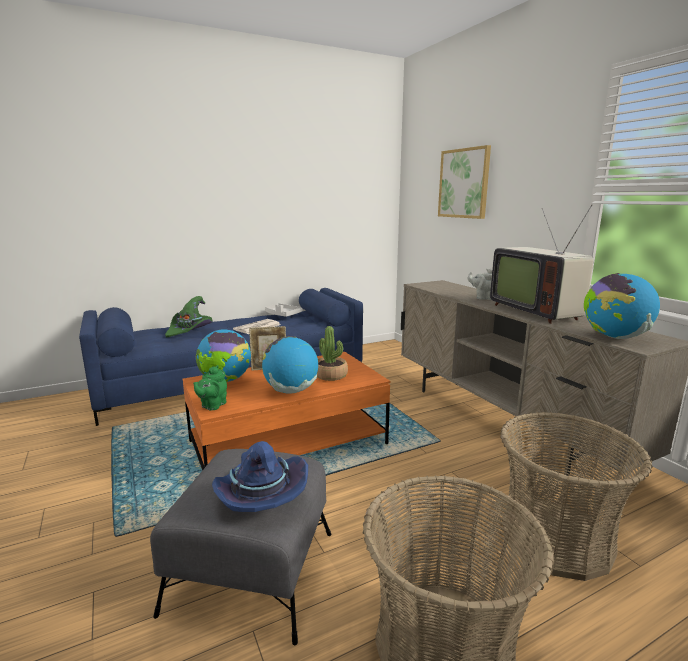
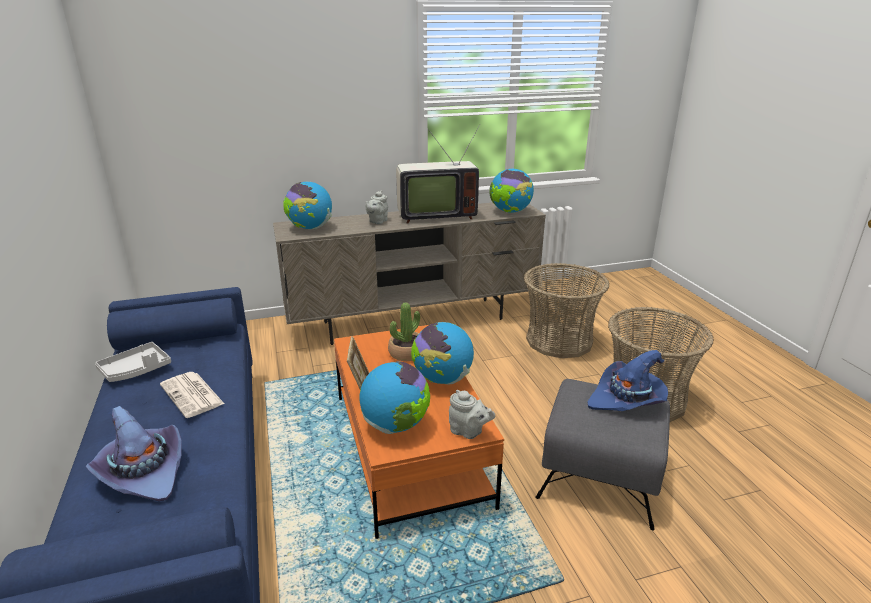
camera: 80 degrees left, 10 degrees up
(190, 330) = (143, 471): green hat -> purple hat
(212, 405) = (468, 432): green teapot -> grey teapot
(441, 286) = (310, 228): none -> globe
(464, 183) = (250, 102): picture -> none

